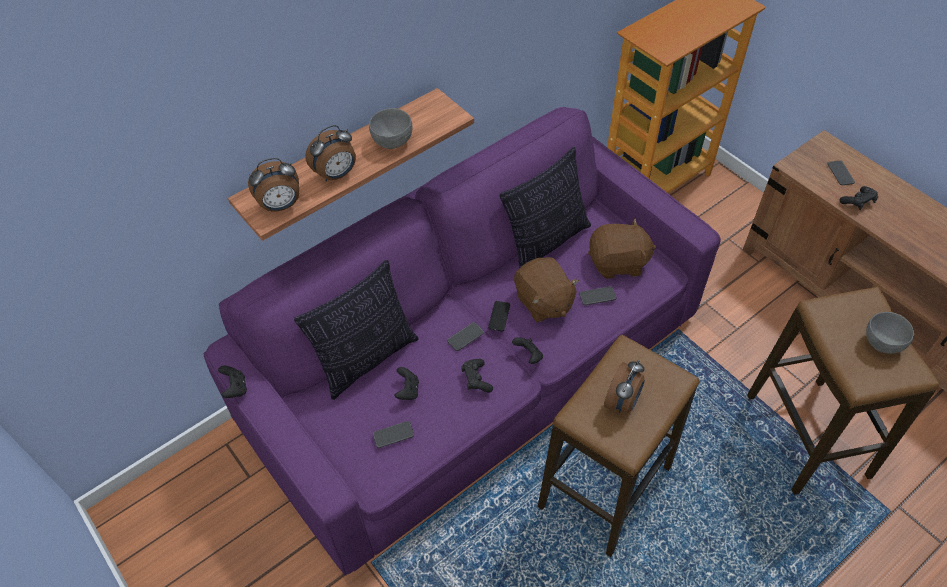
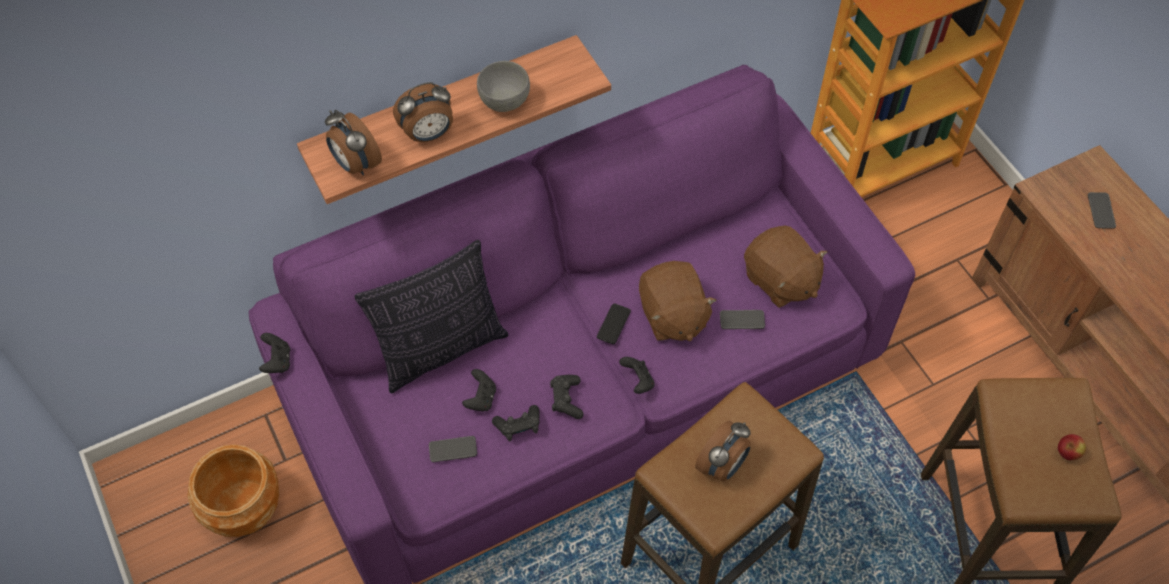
camera: 10 degrees right, 5 degrees up
(222, 522) = (244, 508): none -> brown planter
(280, 206) = (355, 164): alarm clock -> alarm clock turned 60 degrees clockwise
(465, 337) = (565, 343): phone -> none
(546, 242) = (696, 237): pillow -> none
(618, 263) = (780, 281): brown plush toy -> brown plush toy turned 45 degrees clockwise
(858, 202) = (1111, 255): black game controller -> black game controller (518, 426)
(883, 343) = (1067, 453): grey bowl -> apple

